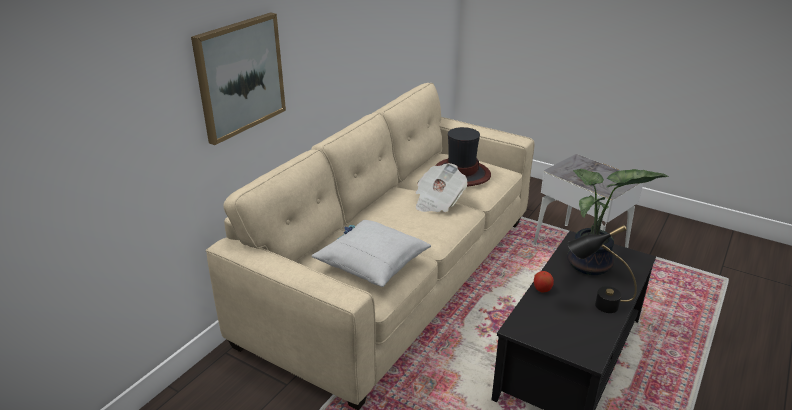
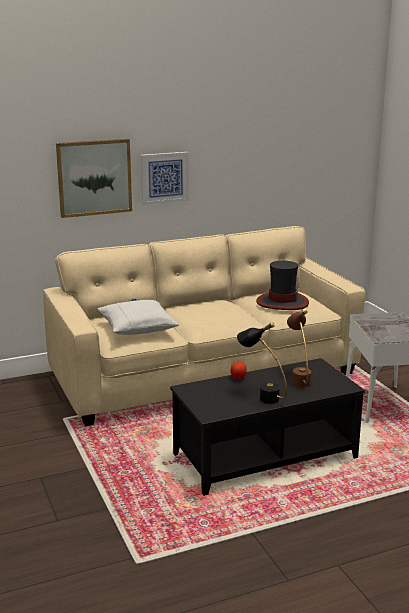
camera: 35 degrees right, 10 degrees down
(308, 57) = (164, 177): none -> picture
(438, 201) = (236, 311): newspaper -> none
(591, 266) = (299, 378): potted plant -> brown table lamp

